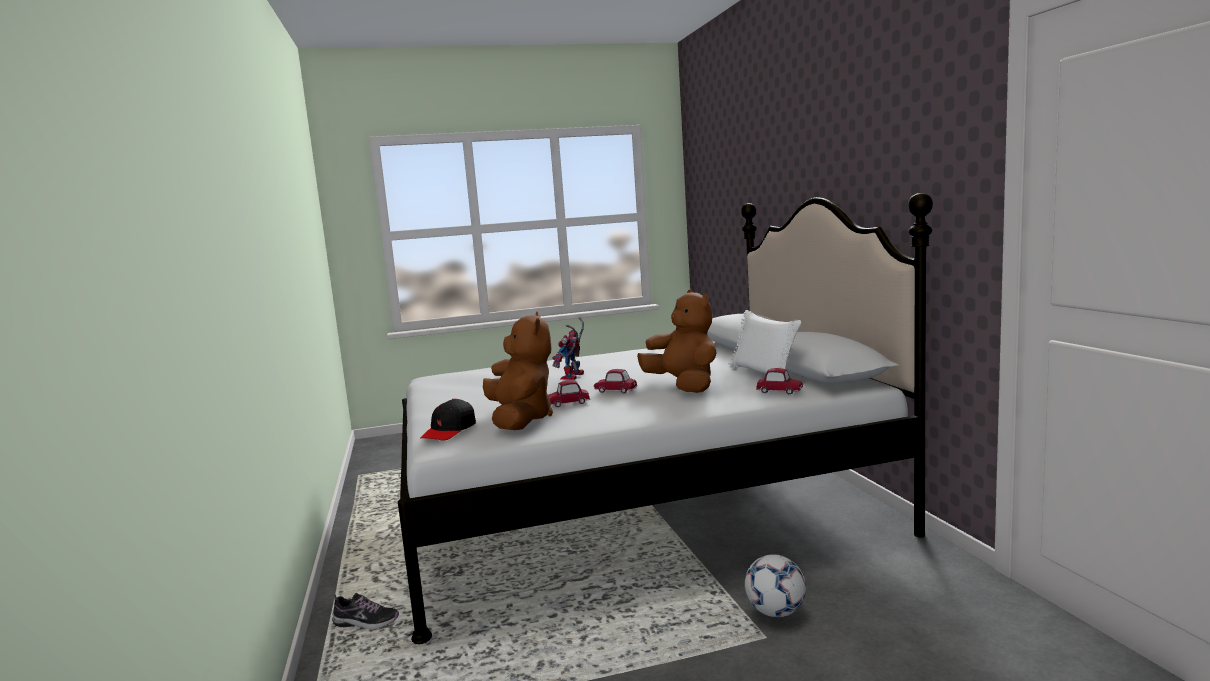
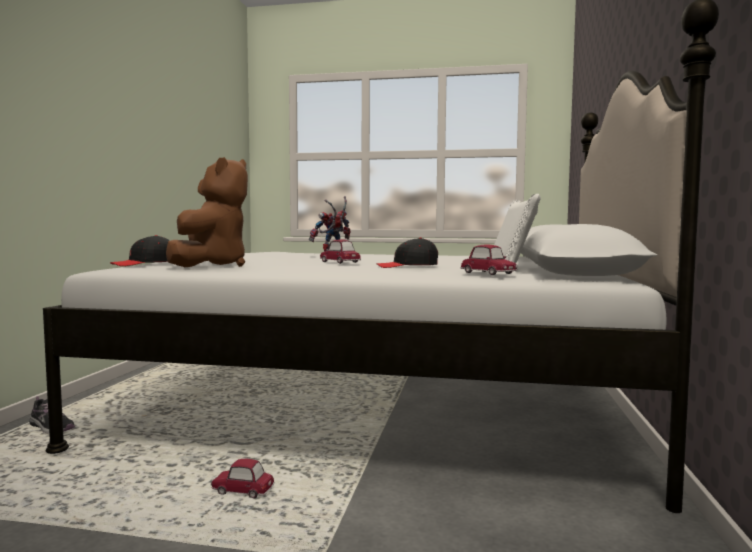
camera: 25 degrees right, 5 degrees down
(568, 403) = (278, 263): toy car -> toy car (243, 490)
(684, 386) = (408, 266): brown plush toy -> black cap
(775, 612) = (374, 535): football -> none

